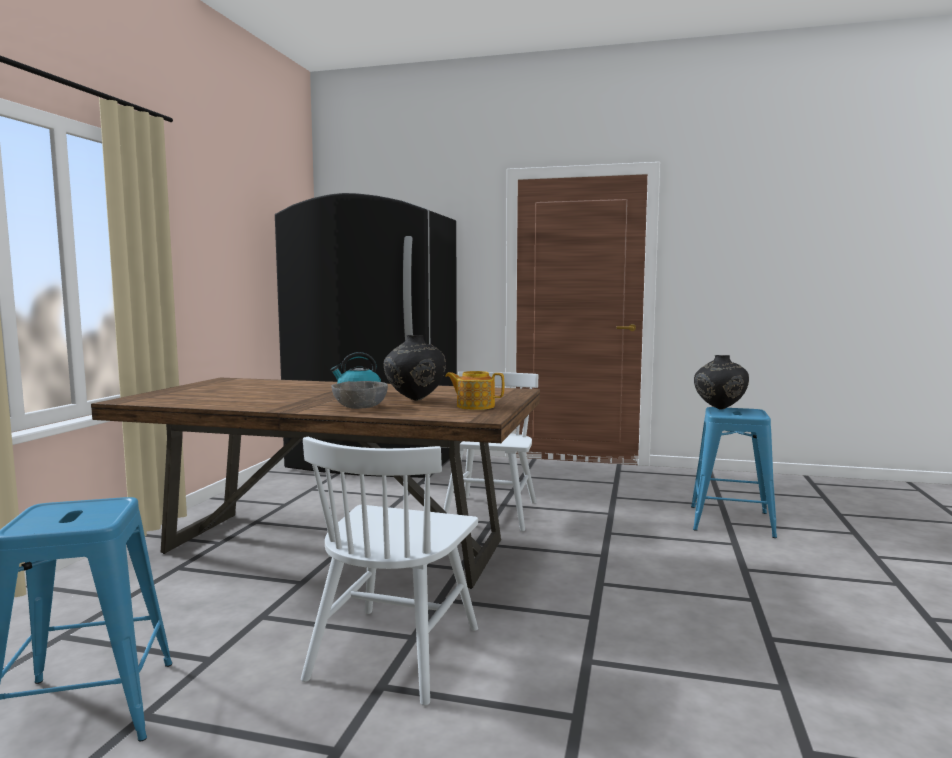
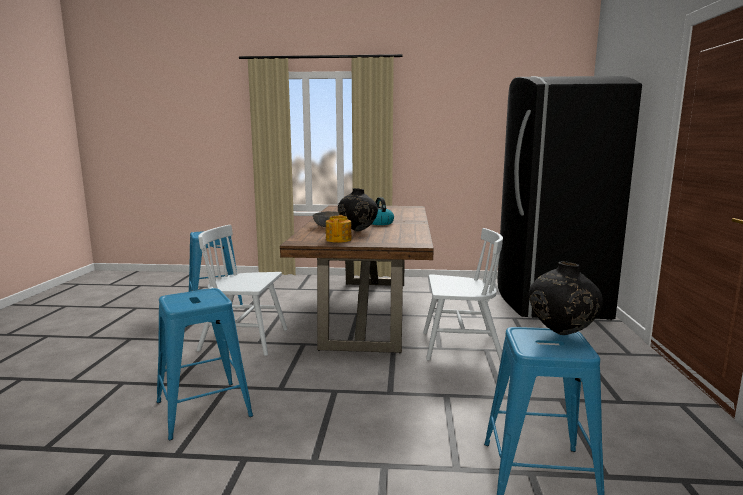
camera: 80 degrees right, 5 degrees up
(661, 677) = (203, 409): none -> blue stool

